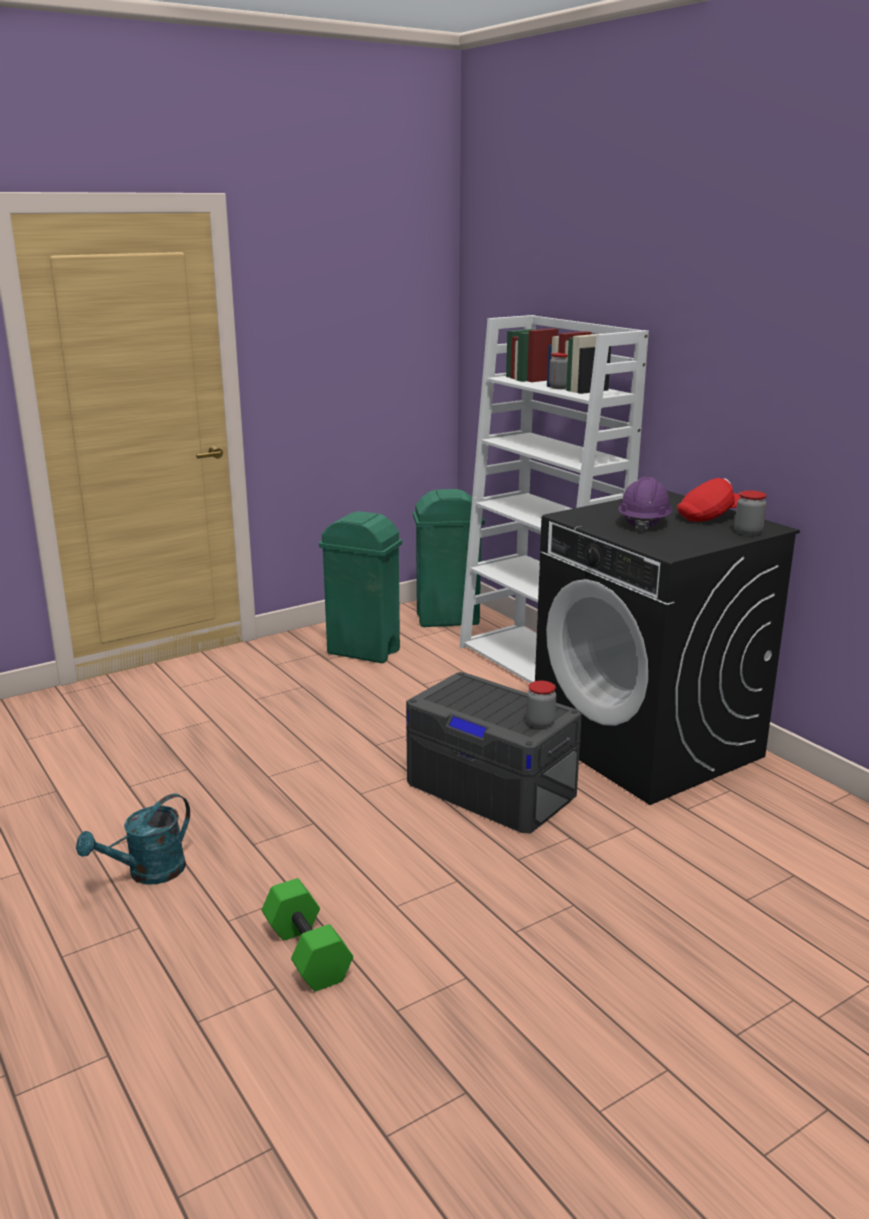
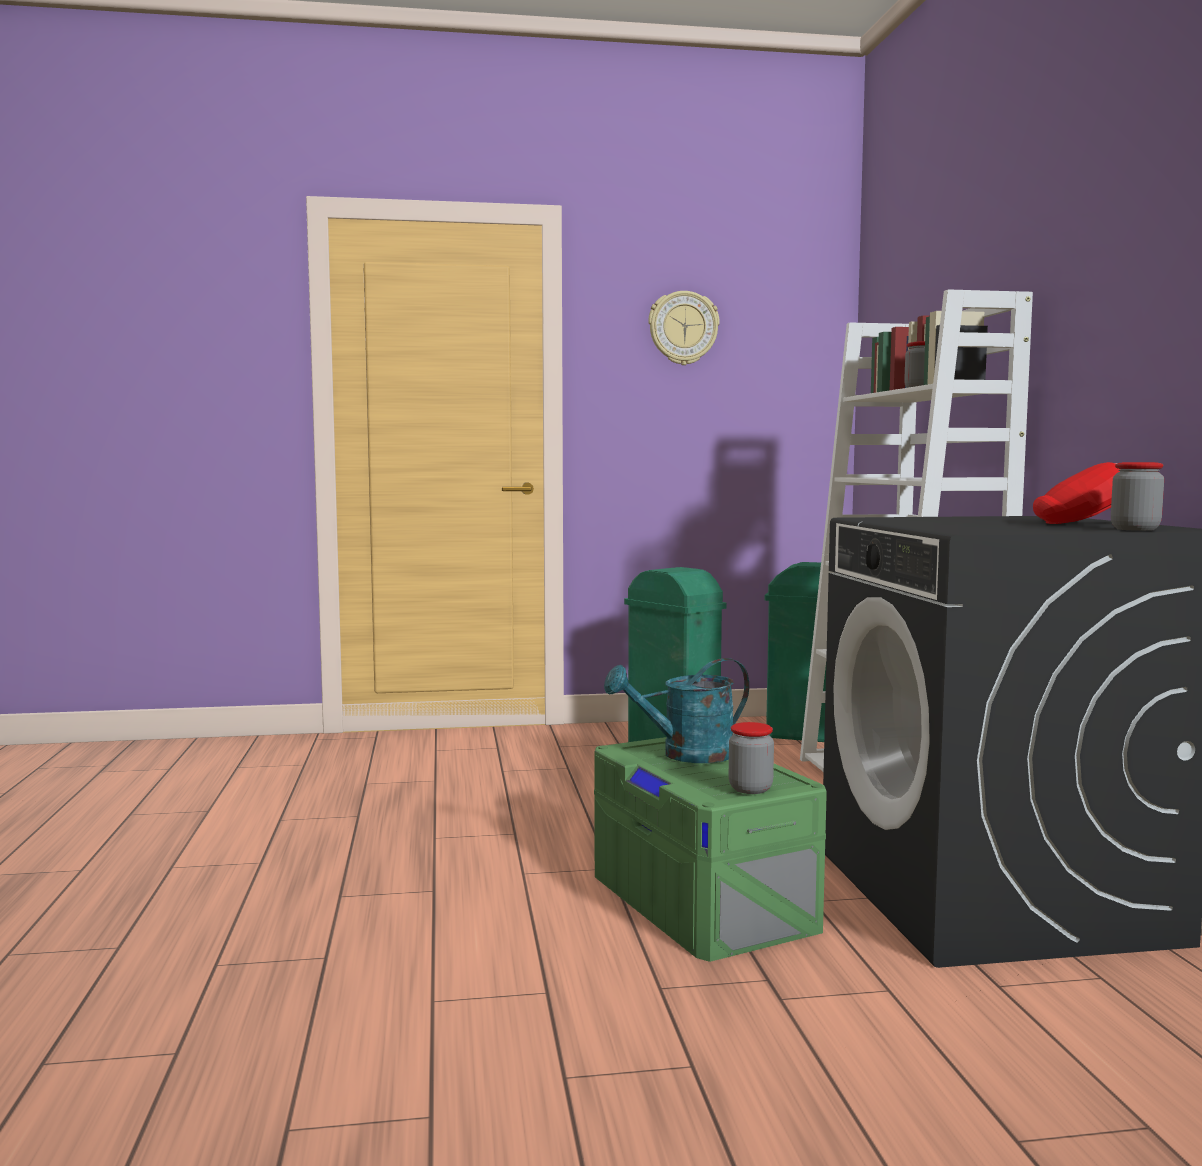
camera: 25 degrees right, 15 degrees down
(148, 873) = (195, 898): turquoise watering can -> turquoise watering can (686, 755)
(305, 952) = (258, 1023): green dumbbell -> none
(331, 299) = (683, 328): none -> wall clock
(491, 788) = (702, 900): grey storage box -> green storage box
(643, 523) = (970, 522): purple hard hat -> none

